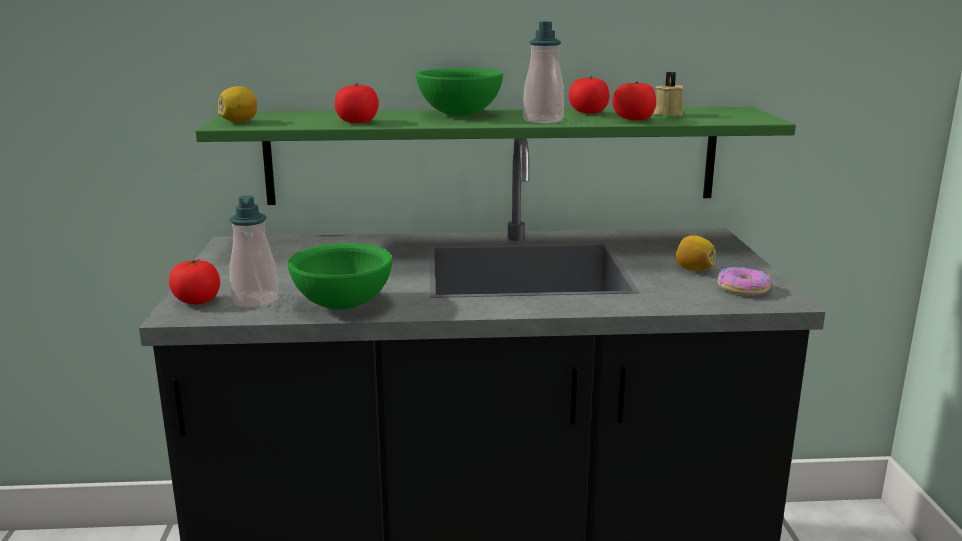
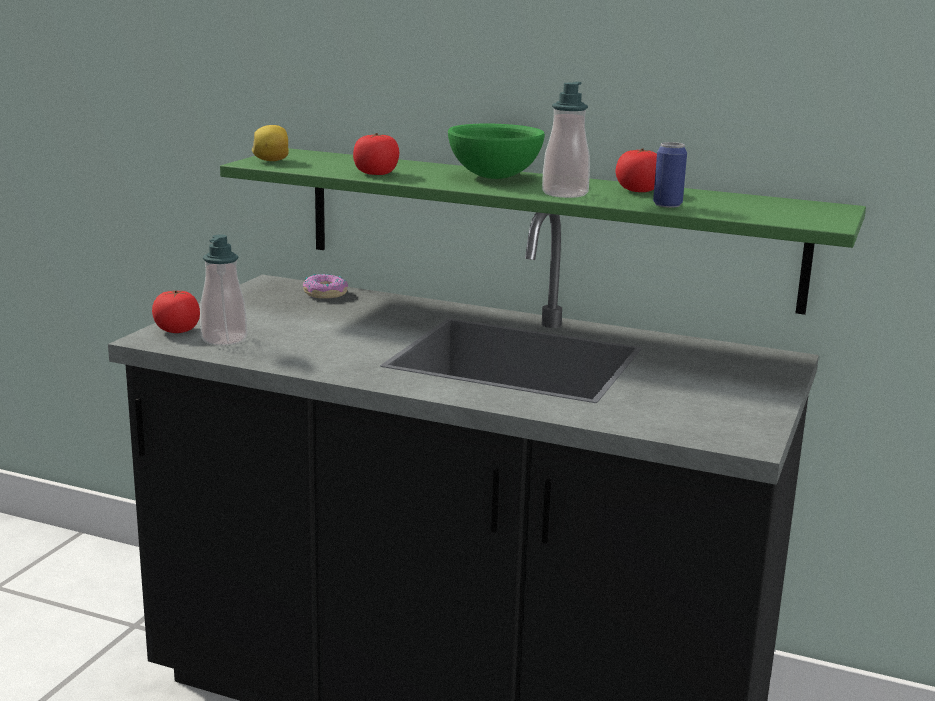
camera: 25 degrees right, 0 degrees up
(342, 304) = (292, 357): green bowl -> none
(633, 119) = (667, 205): tomato -> can
(667, 114) = (726, 203): beige candle -> none
(694, 270) = (696, 392): lemon -> none
(743, 289) = (720, 422): donut -> donut (325, 293)

